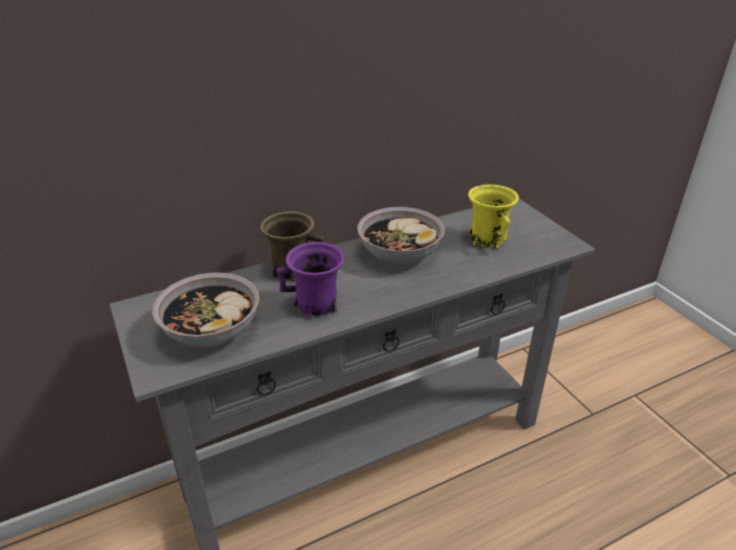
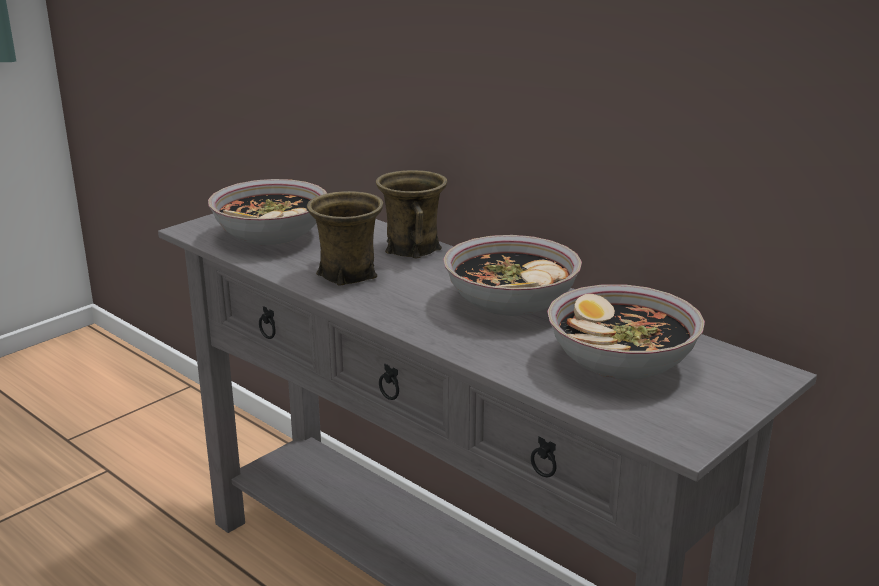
camera: 70 degrees right, 10 degrees down
(317, 305) = (347, 274): purple mug -> brown mug
(488, 238) = (621, 362): yellow mug -> bowl

